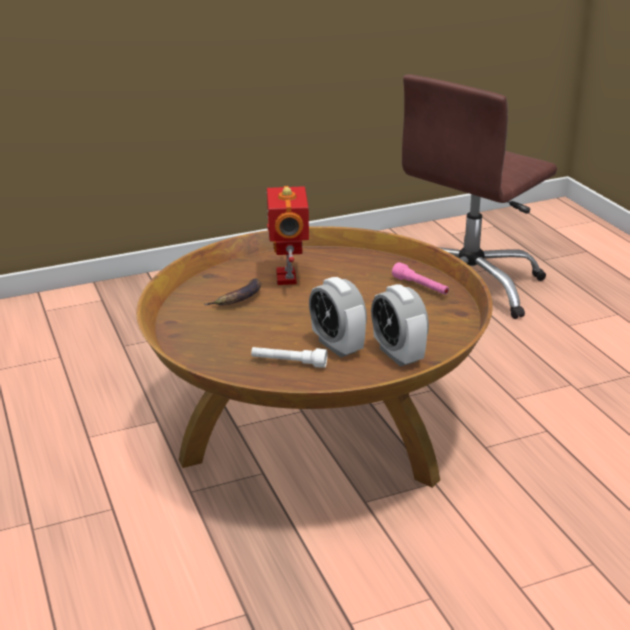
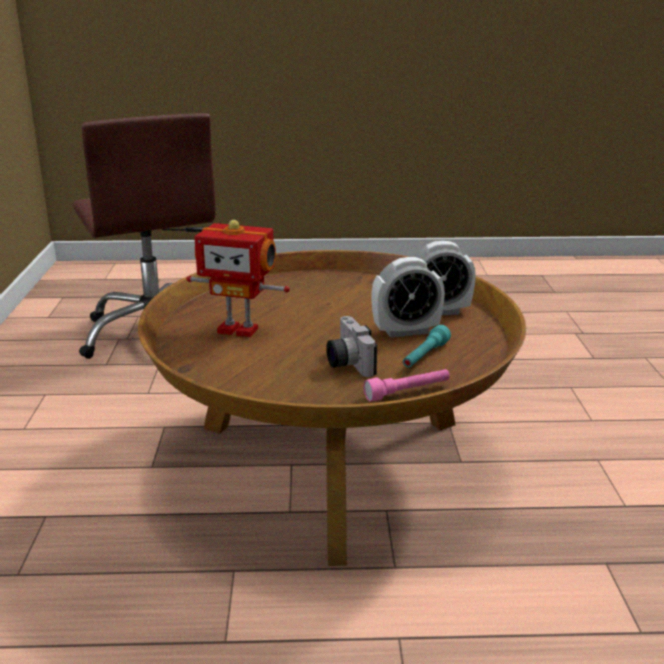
camera: 70 degrees left, 5 degrees down
(238, 298) = (262, 360): banana -> none
(255, 331) = (346, 363): none -> camera
(289, 363) = (425, 356): white flashlight -> turquoise flashlight
(420, 287) = (320, 282): pink flashlight -> pink flashlight (407, 392)

